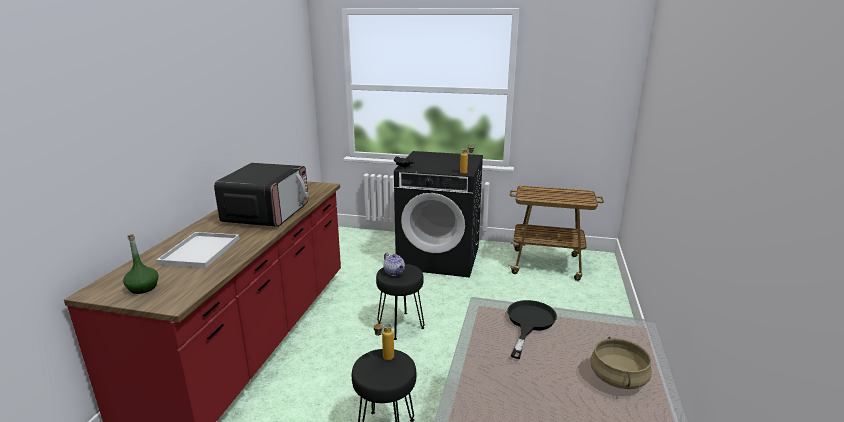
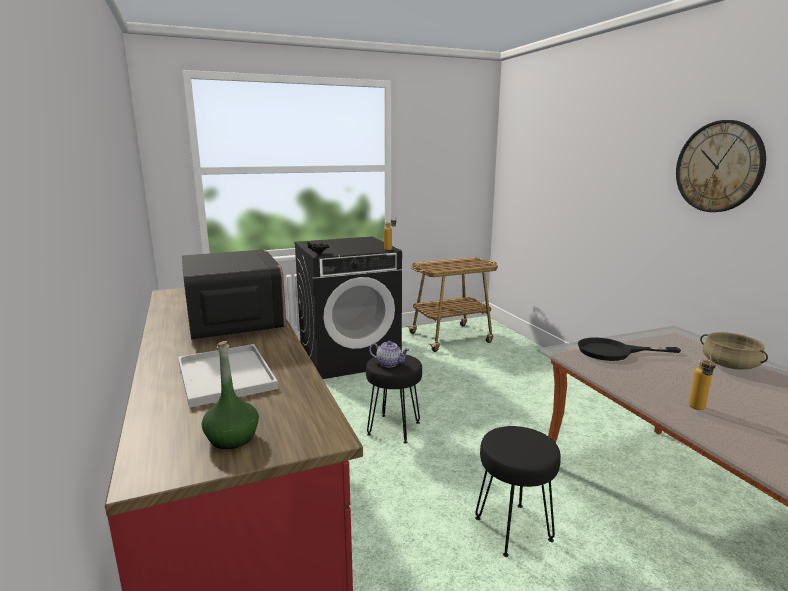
camera: 35 degrees left, 5 degrees down
(384, 359) = (510, 437): bottle -> bottle (697, 410)
(529, 323) = (613, 352): black frying pan -> black frying pan turned 75 degrees counterclockwise
(727, 152) = (719, 167): none -> wall clock

